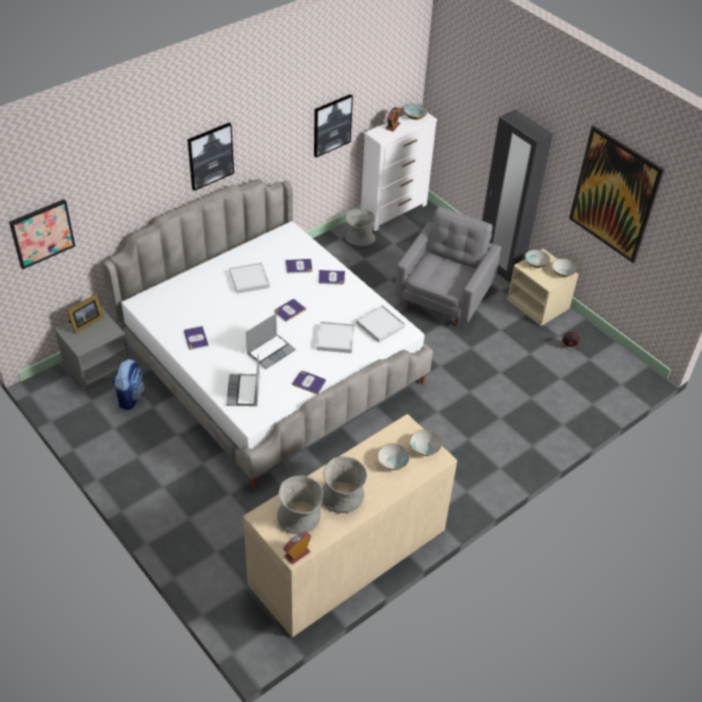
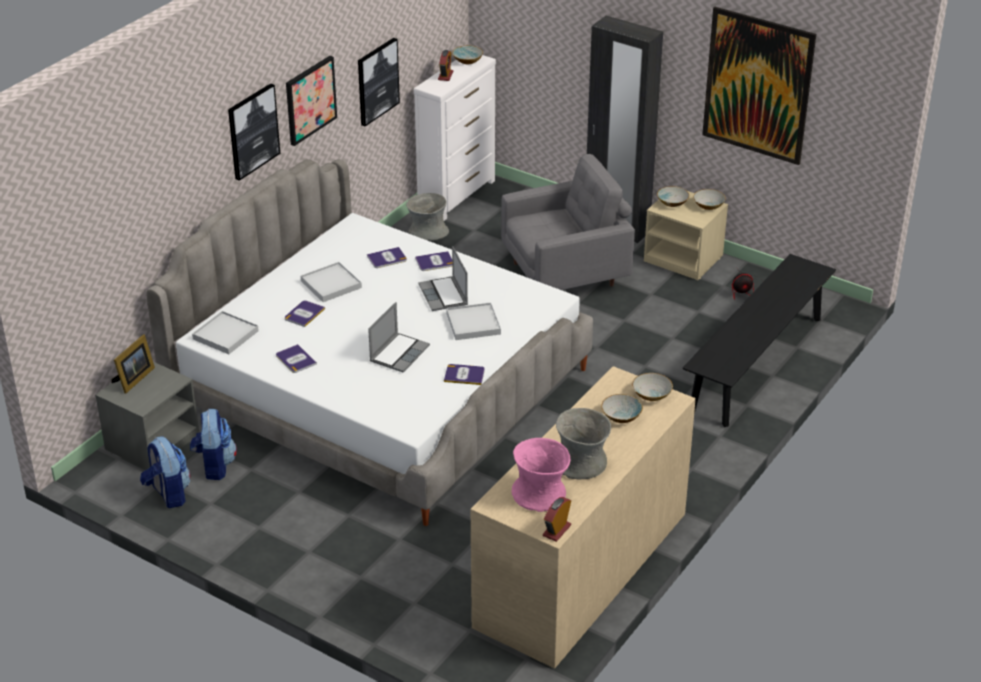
camera: 15 degrees left, 10 degrees down
(42, 233) = (78, 251): picture -> picture (310, 100)
(89, 412) = (168, 494): none -> backpack
(244, 391) = (387, 401): laptop -> laptop (444, 295)
(289, 310) = (400, 306): book -> book (304, 314)
(300, 517) = (540, 494): grey vase -> pink vase
(380, 325) = (521, 299): white tray -> white tray (226, 335)
(445, 297) = (566, 274): grey armchair -> grey armchair turned 60 degrees clockwise
(555, 411) = (756, 364): none -> black bench

